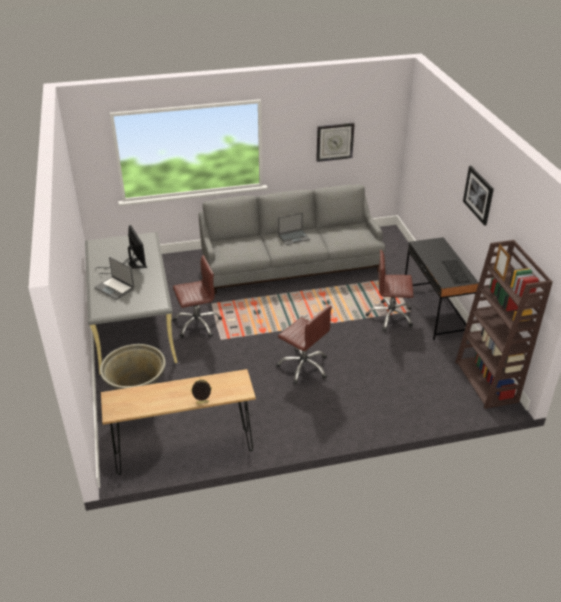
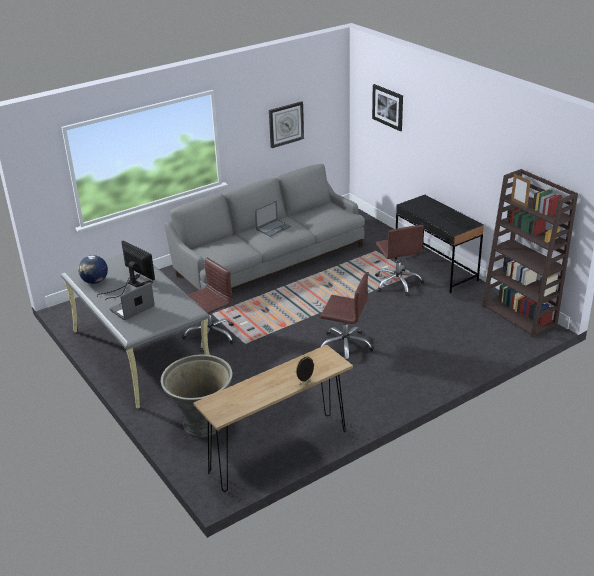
camera: 20 degrees left, 5 degrees down
(104, 255) = (95, 281): none -> globe
(115, 288) = (132, 309): laptop -> laptop turned 120 degrees clockwise
(390, 316) = (398, 283): brown office chair -> brown office chair turned 90 degrees counterclockwise
(478, 195) = (465, 139): picture -> picture (388, 107)

